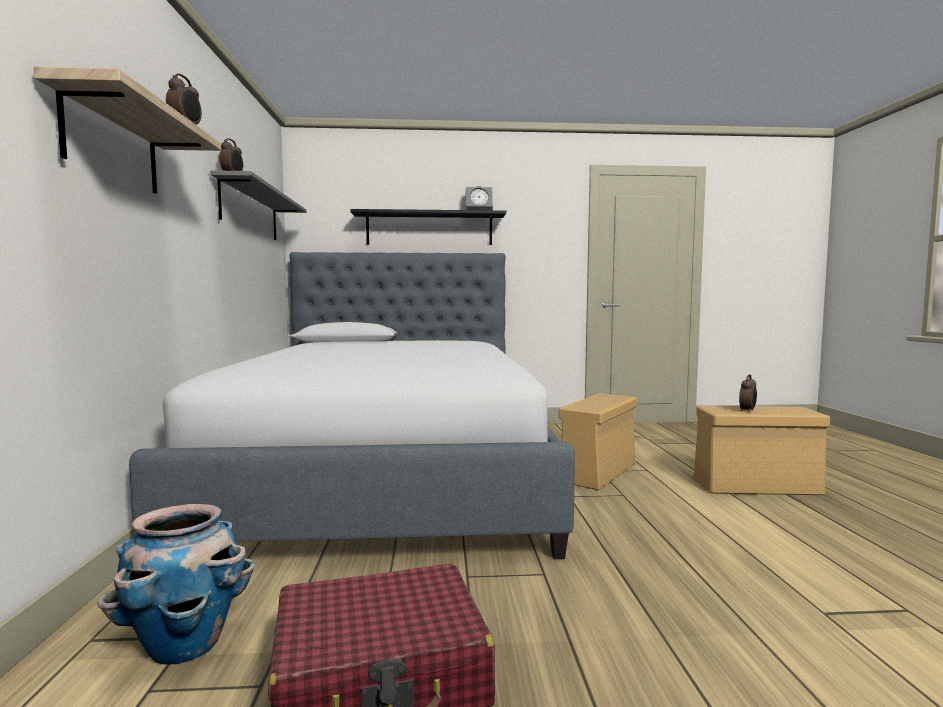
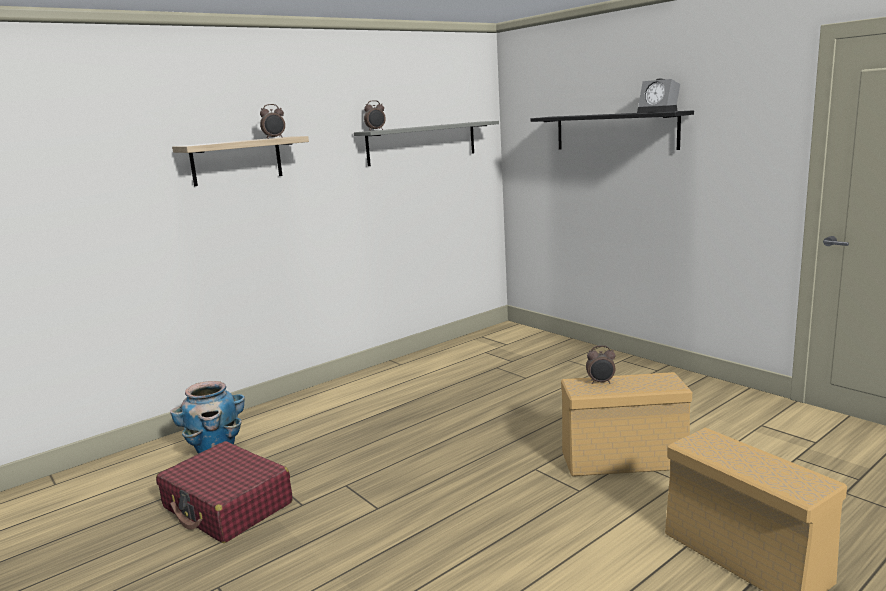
camera: 55 degrees right, 10 degrees up
(388, 472) = (473, 389): bed -> none
(747, 411) = (727, 456): alarm clock -> alarm clock (600, 382)

